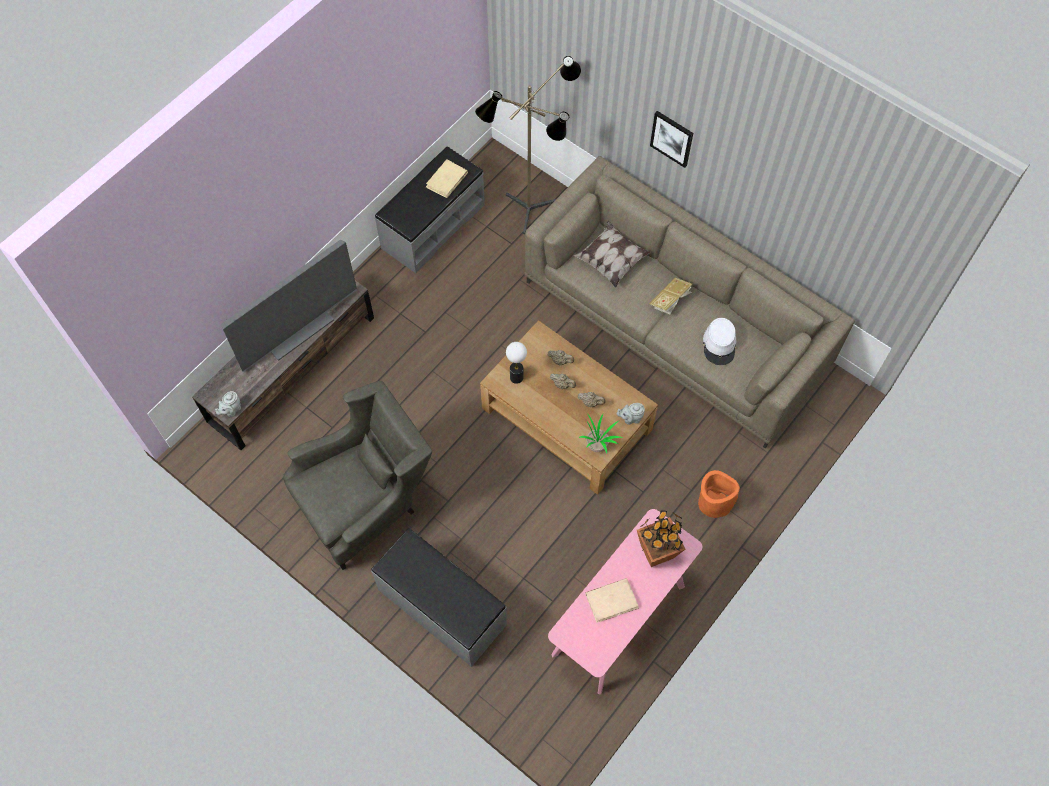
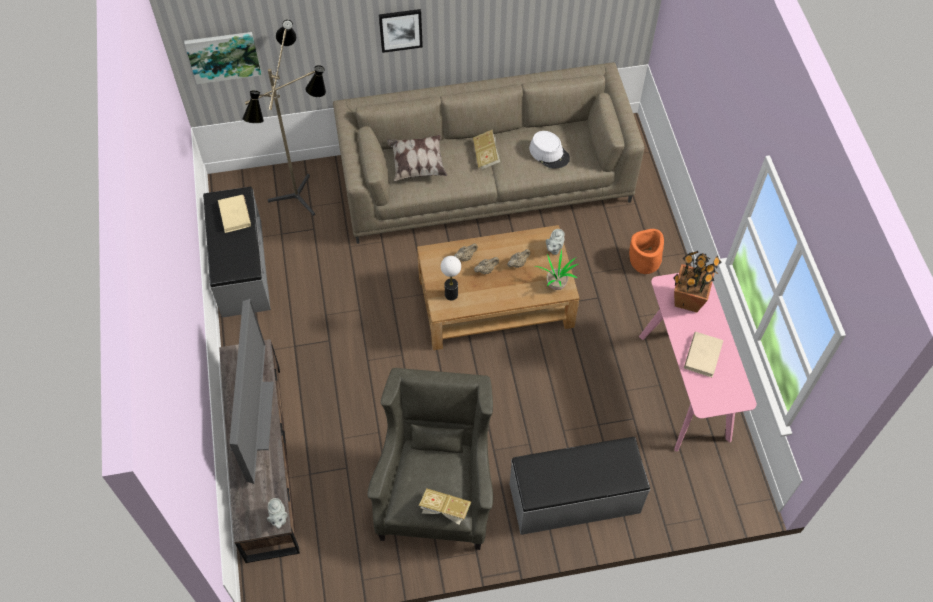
camera: 50 degrees left, 5 degrees down
(324, 513) = (444, 510): none -> book
(526, 50) = (223, 56): none -> picture

